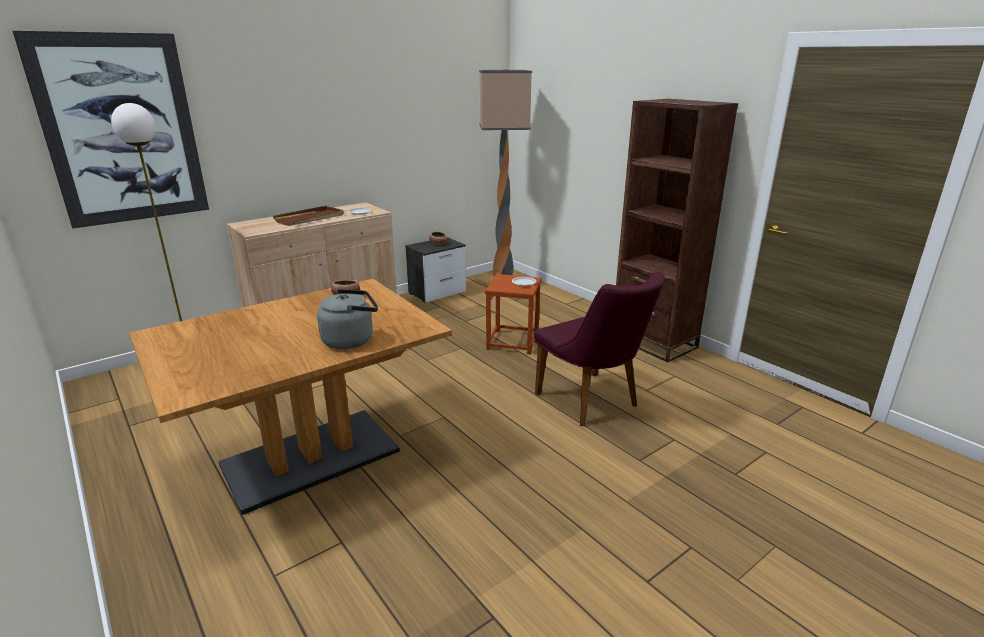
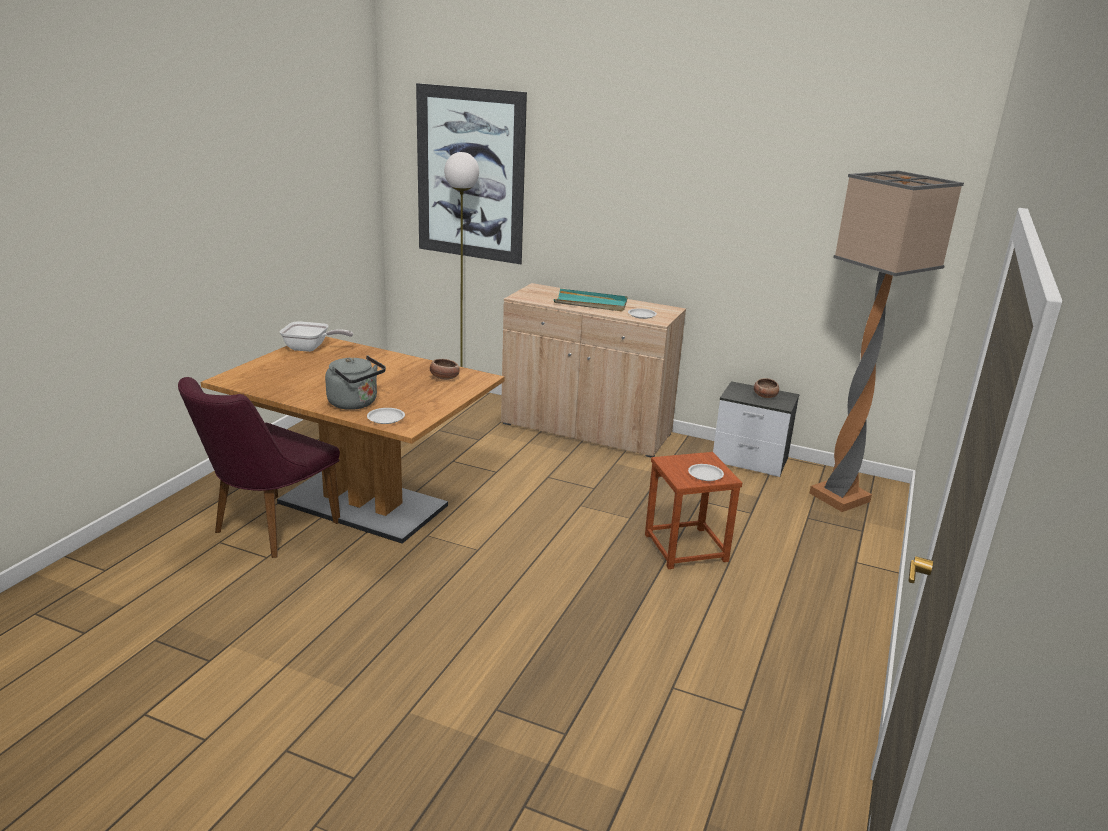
camera: 60 degrees right, 0 degrees up
(171, 340) = (310, 348): none -> frying pan
(310, 218) = (591, 303): brown tray -> turquoise tray
(400, 332) = (386, 418): none -> white plate
(593, 403) = (594, 646): purple chair -> purple chair (267, 530)
(653, 342) = (832, 670): brown bookcase -> none

